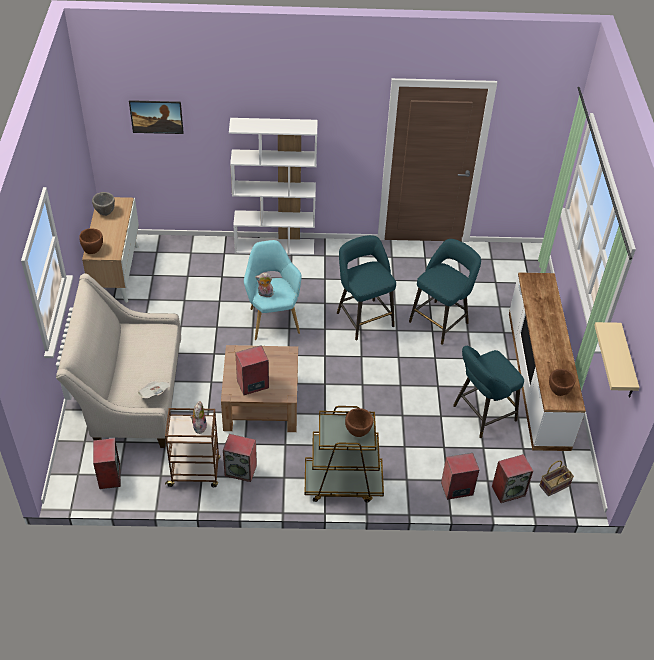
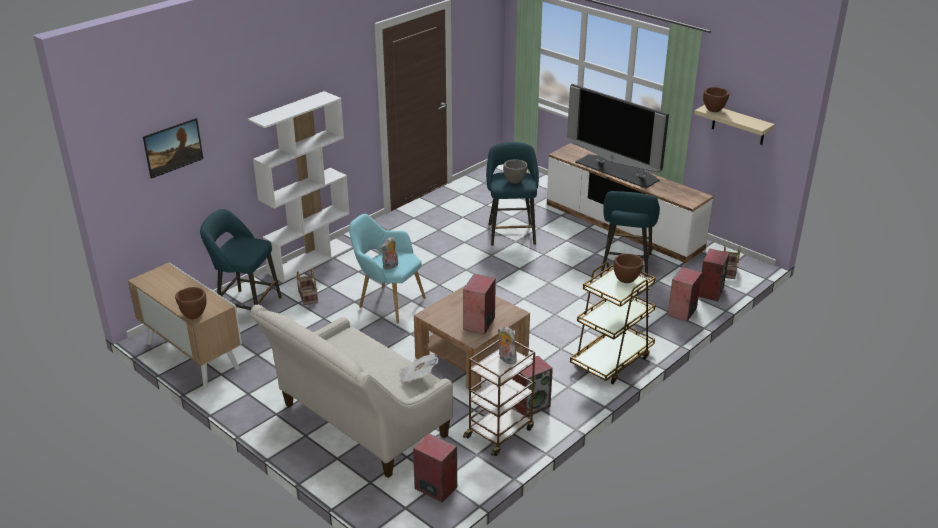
camera: 45 degrees left, 15 degrees down
(105, 213) = (158, 285): grey bowl -> grey bowl (515, 181)
(233, 276) = (307, 296): none -> basket
(363, 317) = (455, 262): turquoise stool -> turquoise stool (246, 306)
(547, 327) = (617, 170): none -> television
(558, 391) = (683, 196): brown bowl -> brown bowl (714, 110)

